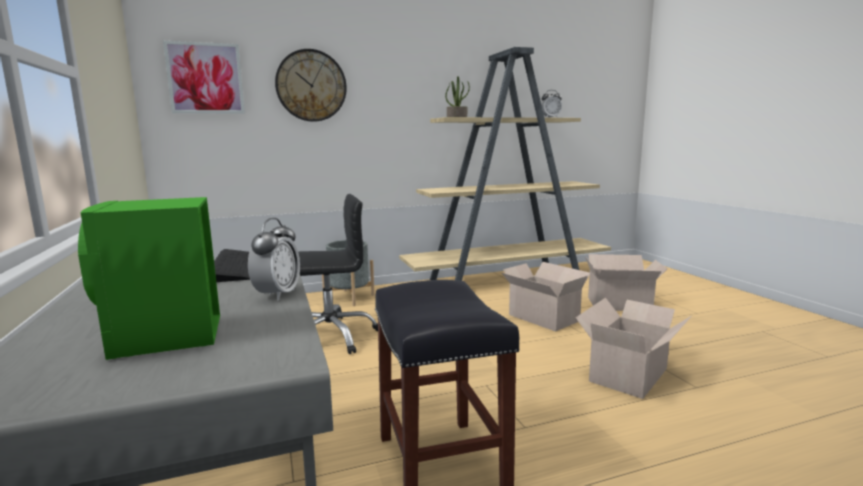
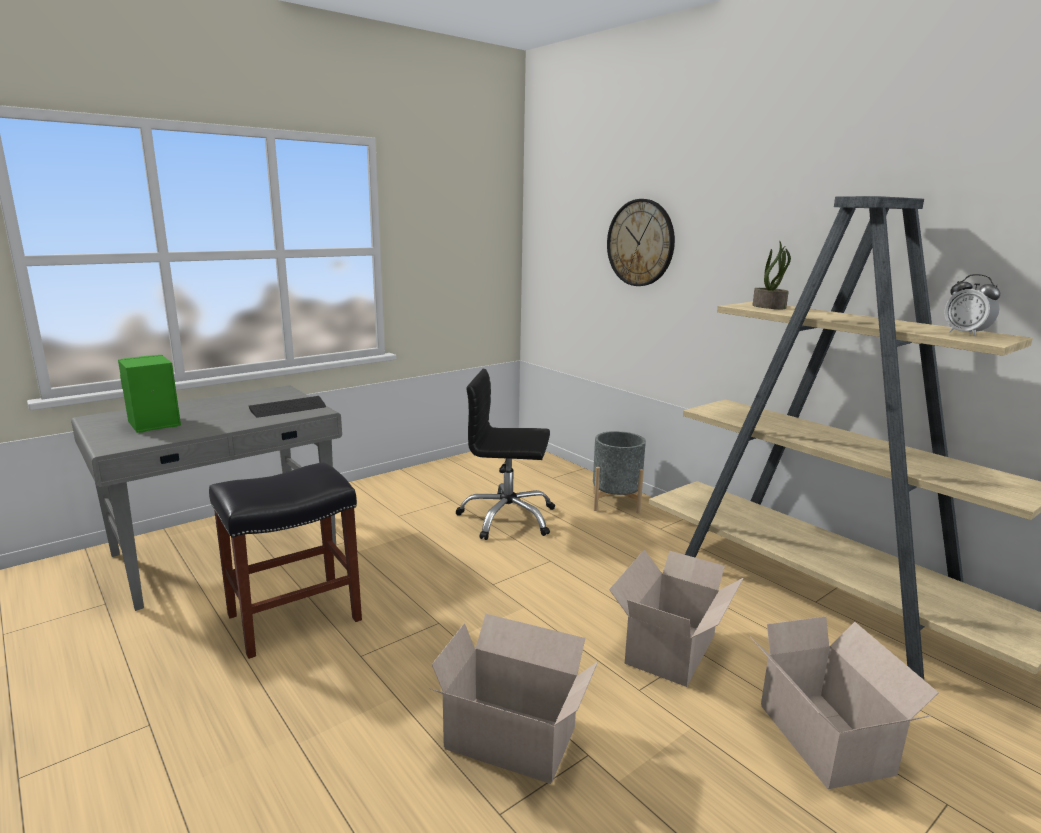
camera: 70 degrees right, 5 degrees up
(205, 78) = (561, 232): picture -> none
(277, 294) = (219, 428): alarm clock -> none
(330, 336) = (507, 518): black office chair -> black office chair turned 135 degrees clockwise

